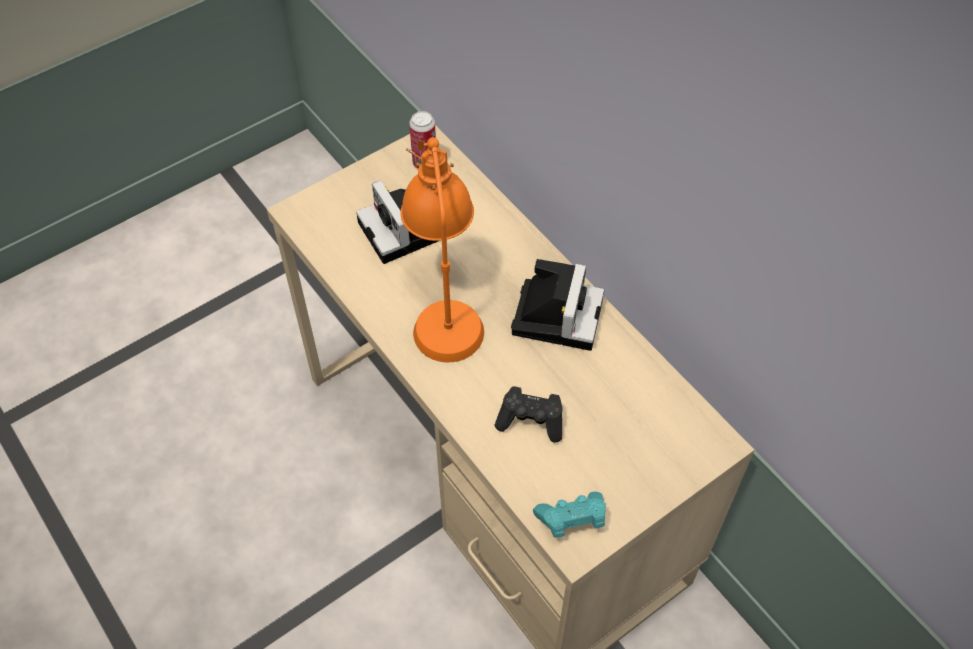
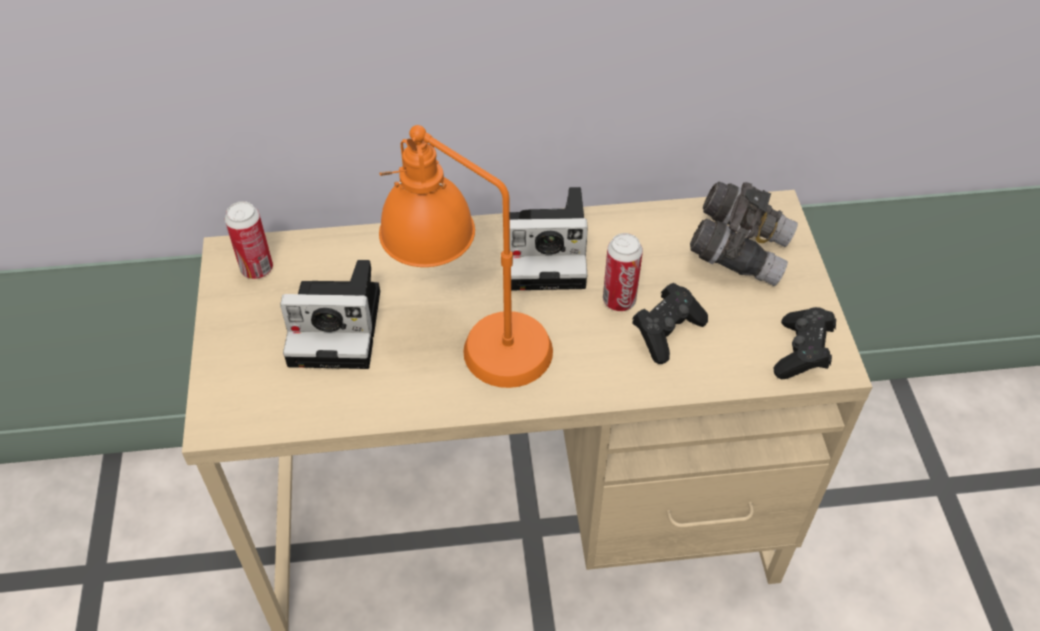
camera: 60 degrees left, 5 degrees down
(540, 377) = (619, 301): none -> can
(557, 313) = (549, 252): camera -> camera turned 135 degrees clockwise
(571, 520) = (801, 353): turquoise game controller -> black game controller
(650, 435) = (739, 250): none -> grey binoculars

